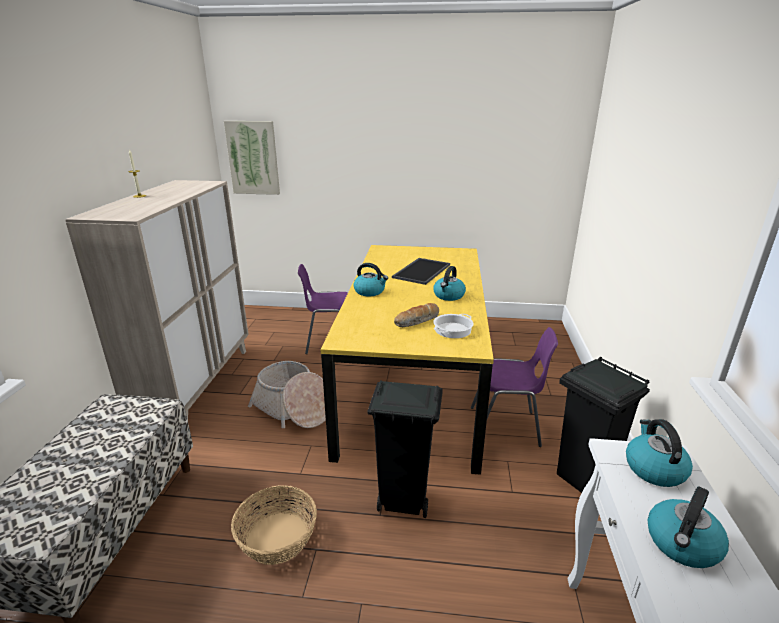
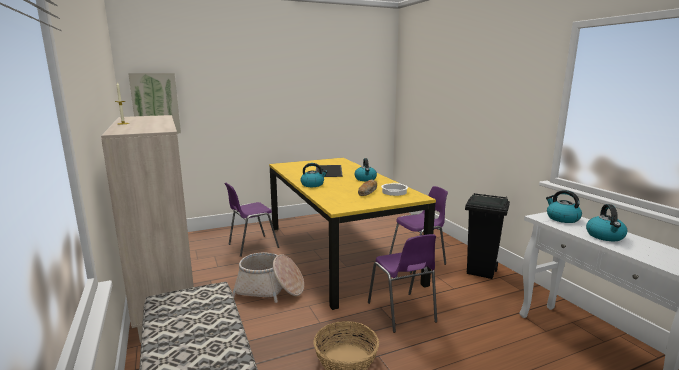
camera: 30 degrees left, 10 degrees down
(403, 501) = (402, 313): black trash can -> purple chair

